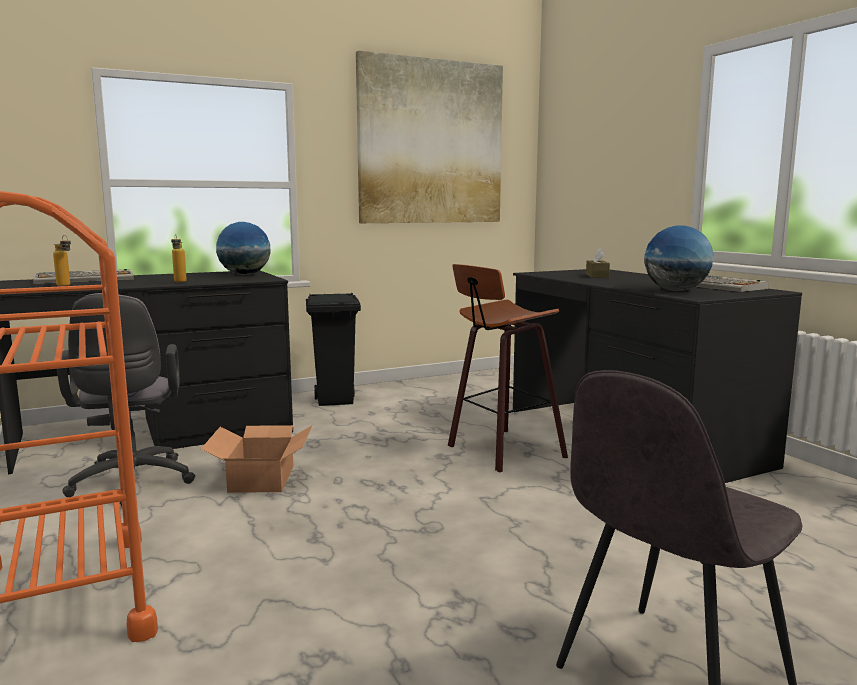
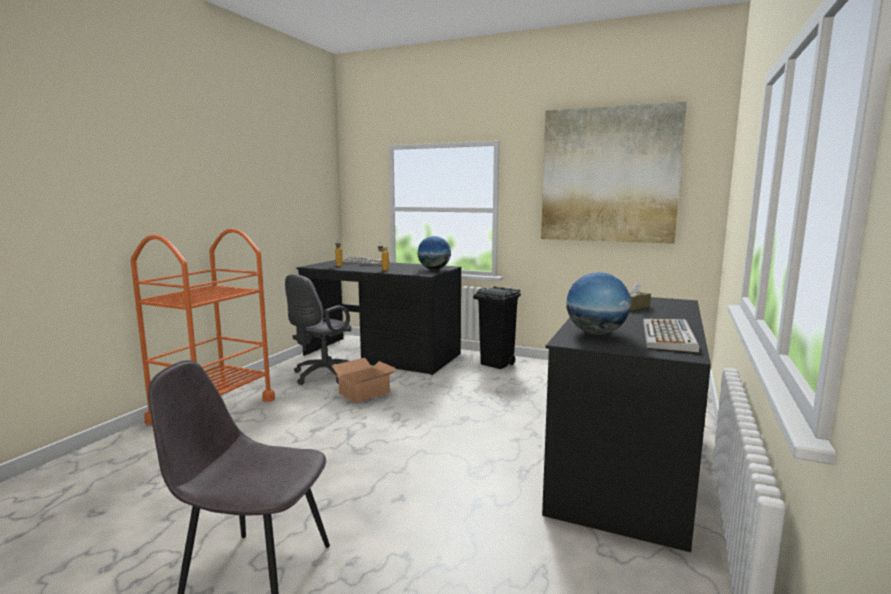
camera: 50 degrees right, 0 degrees up
(502, 451) = (504, 431): stool -> none

